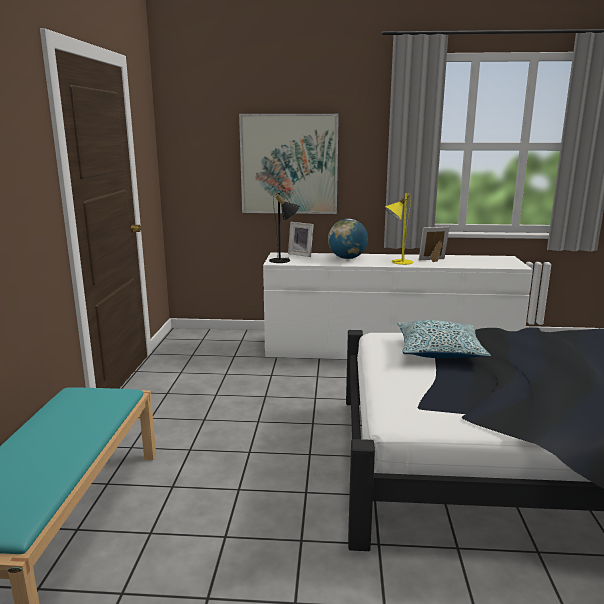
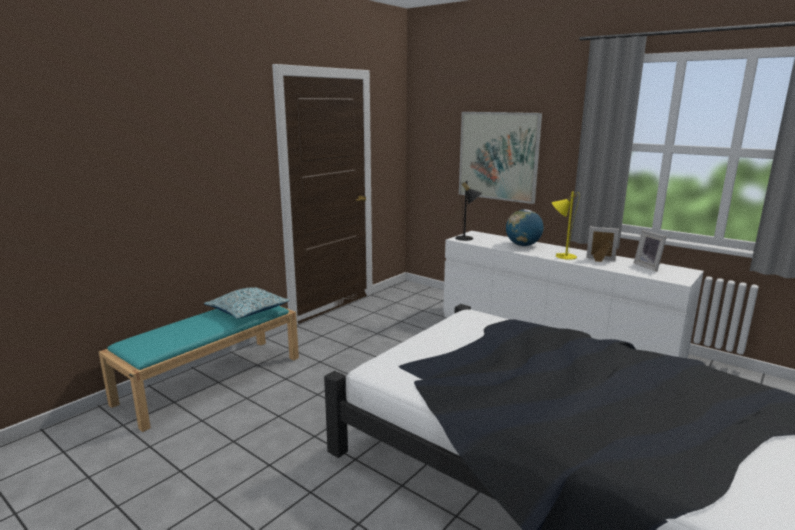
camera: 35 degrees right, 0 degrees up
(301, 254) = (492, 236): picture frame -> picture frame (649, 266)
(439, 351) = (490, 335): pillow -> pillow (248, 311)

